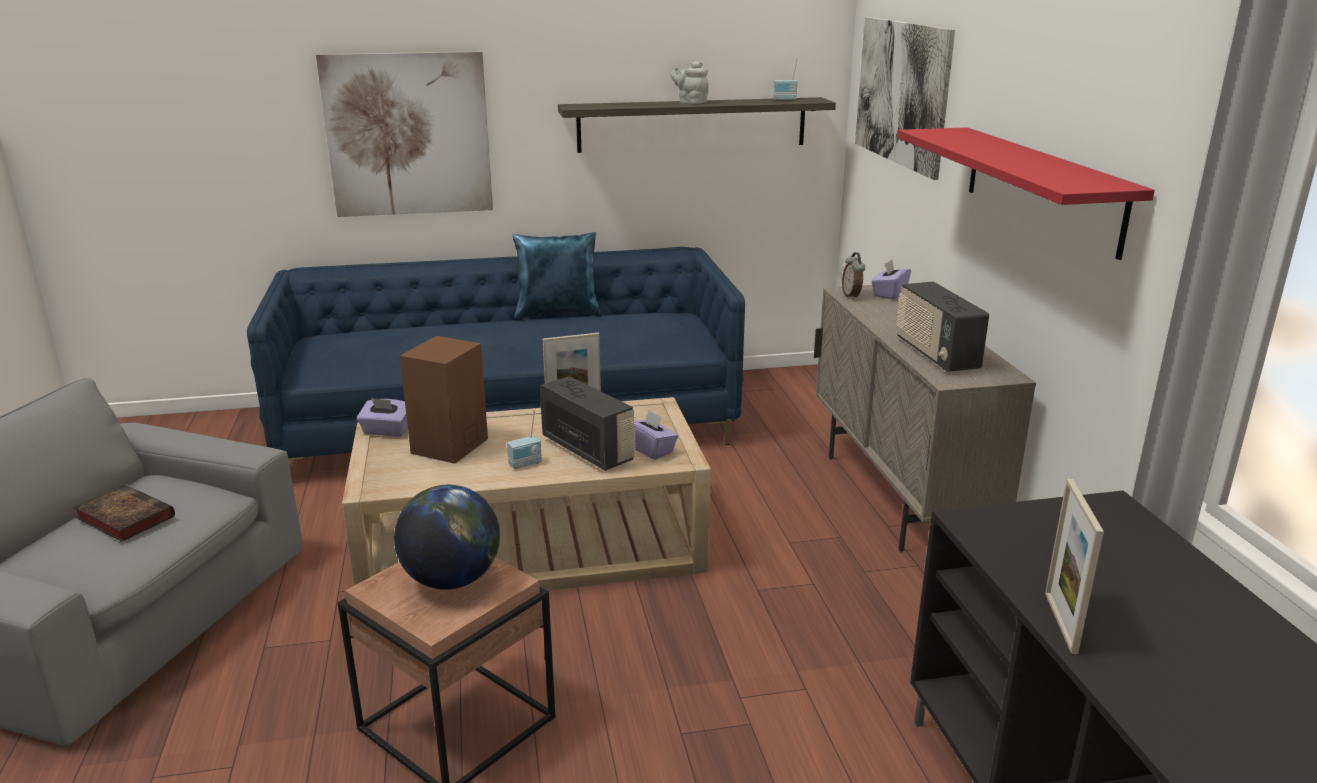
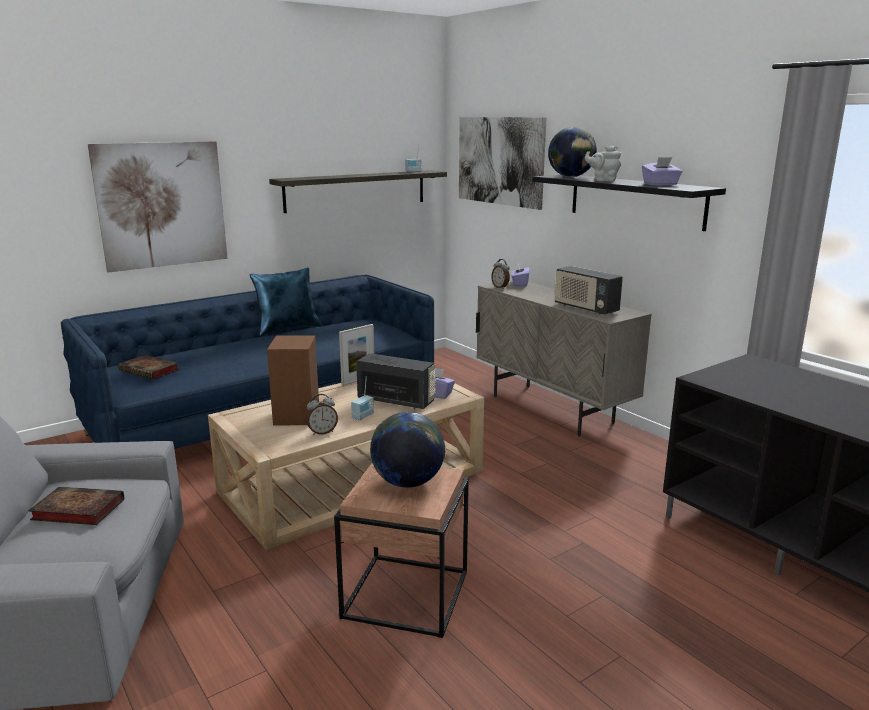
camera: 25 degrees left, 5 degrees down
(347, 349) = (150, 370): none -> book
(386, 431) = (238, 415): purple tissue box -> purple tissue box (660, 184)
(454, 477) = (322, 432): none -> alarm clock
(690, 102) = (358, 174): grey teapot -> grey teapot (603, 180)
(952, 136) = (570, 177): none -> globe
(1041, 188) = (635, 200): red shelf -> black shelf
(1060, 622) = (796, 410): picture frame -> none

